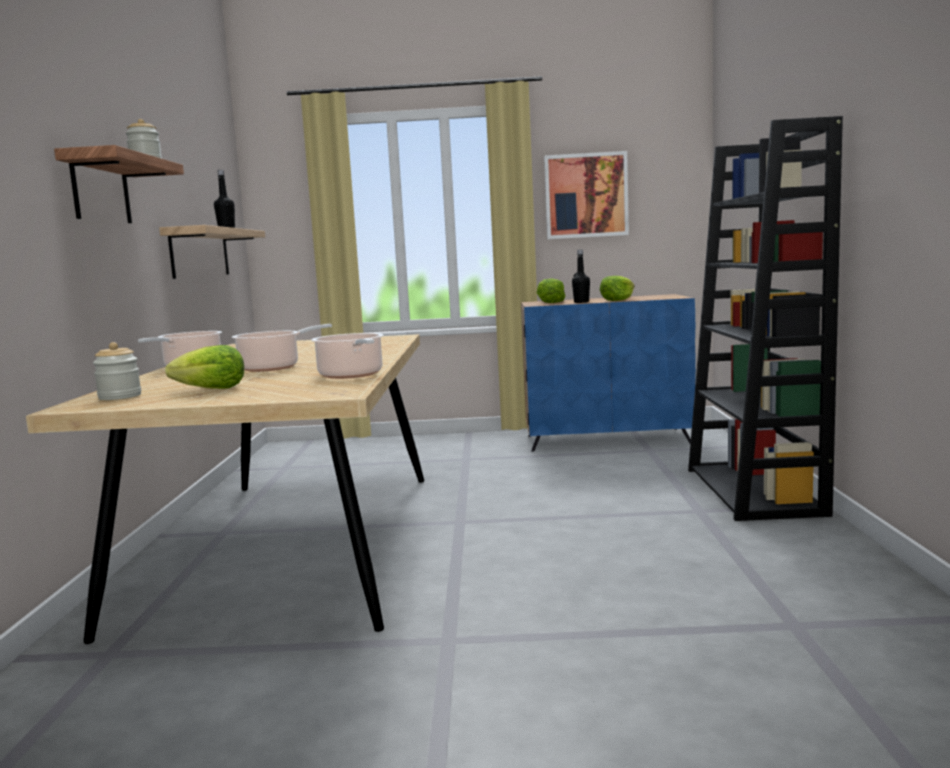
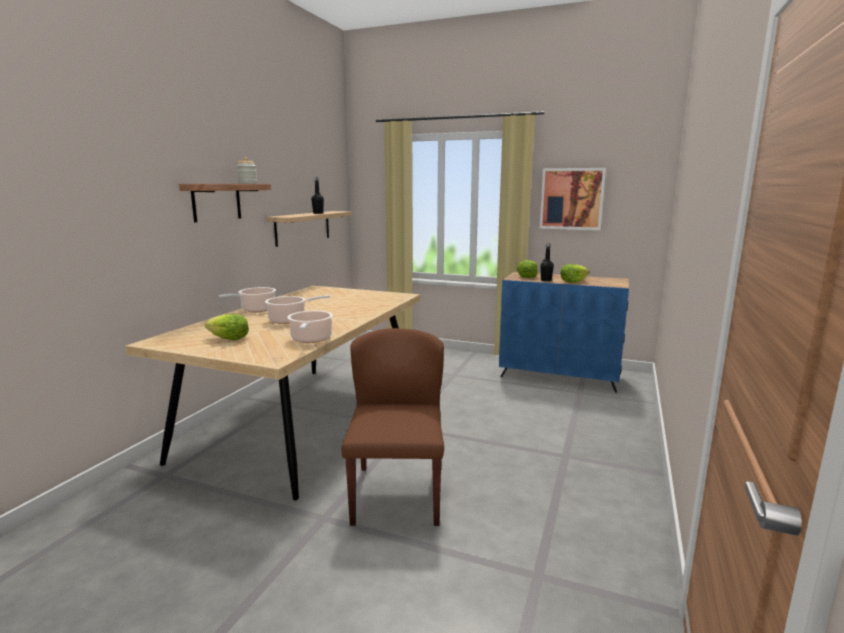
camera: 20 degrees right, 5 degrees up
(120, 396) = (183, 336): jar -> none
(526, 591) = (397, 493): none -> brown chair
(755, 491) = (621, 448): black bookcase -> none

